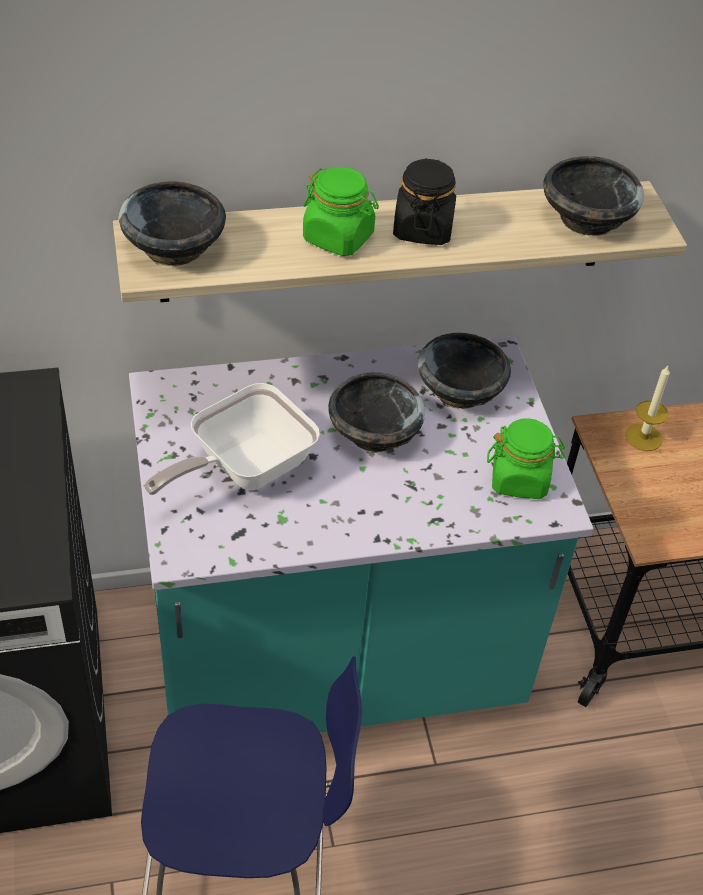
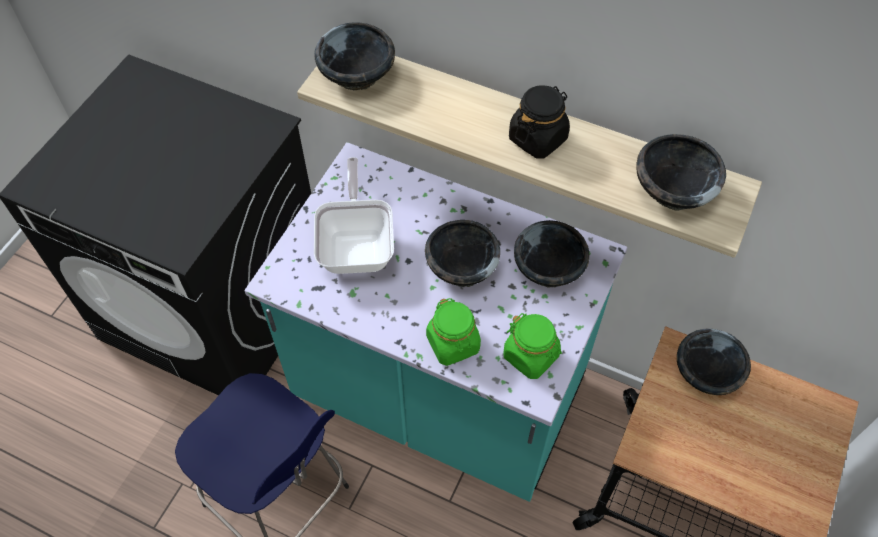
camera: 40 degrees right, 10 degrees up
(243, 469) = (357, 245): frying pan -> frying pan turned 90 degrees clockwise
(338, 237) = (471, 117): green jar -> green jar (453, 344)
(643, 437) = (706, 372): candle -> black bowl

